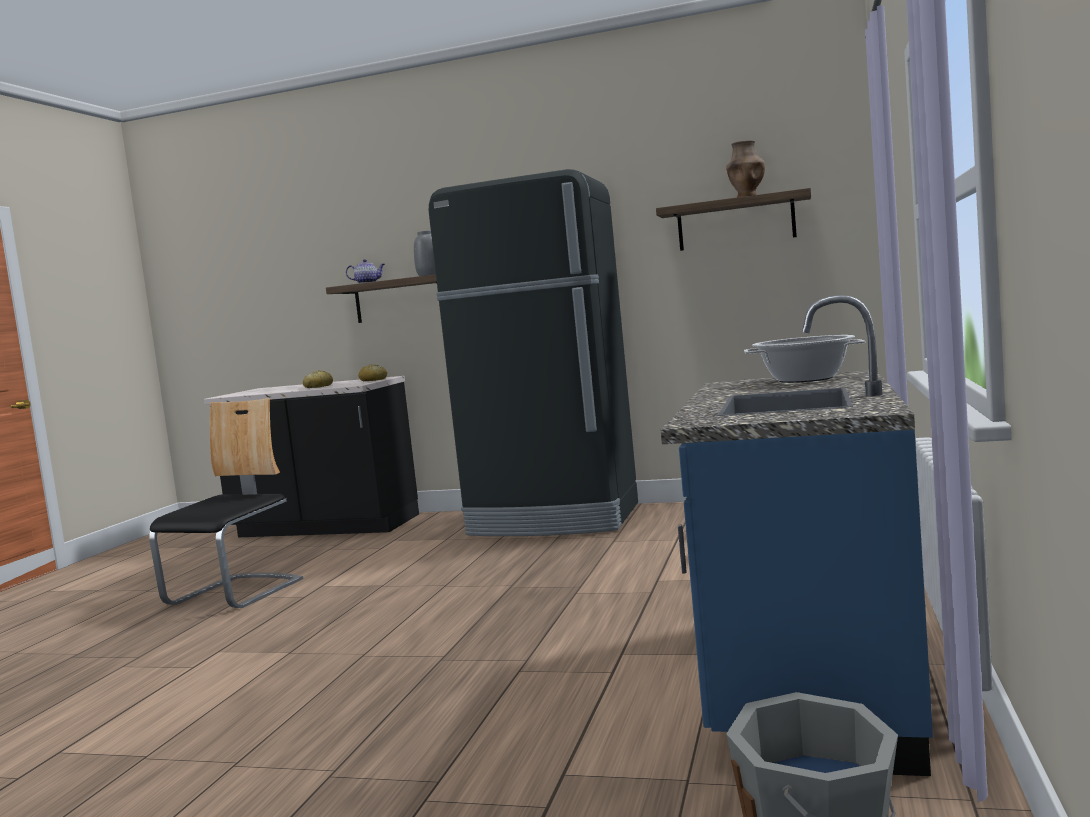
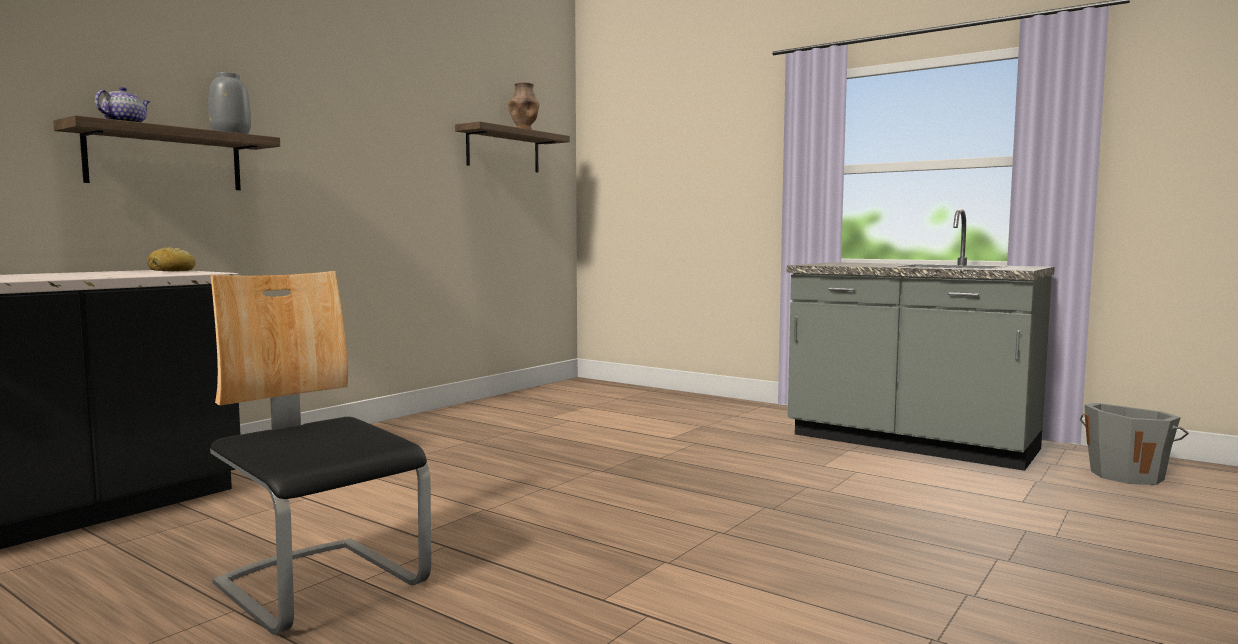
camera: 70 degrees left, 0 degrees up
(318, 387) = (114, 275): bread -> none
(555, 520) = (404, 435): black fridge -> none
(806, 379) = (844, 263): cooking pot -> none
(807, 681) = (910, 443): blue counter -> grey counter

